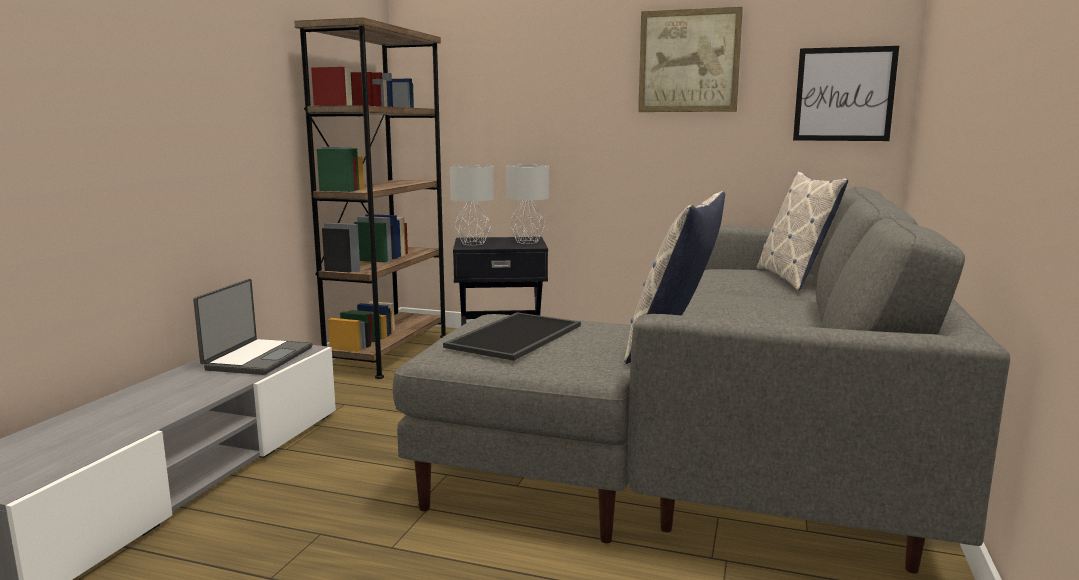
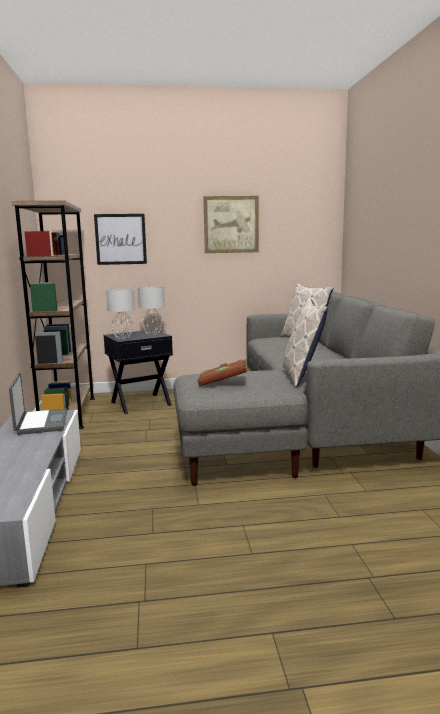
camera: 25 degrees left, 0 degrees up
(514, 335) = (223, 382): tray -> brown book
(844, 94) = (310, 242): picture -> picture (120, 239)

